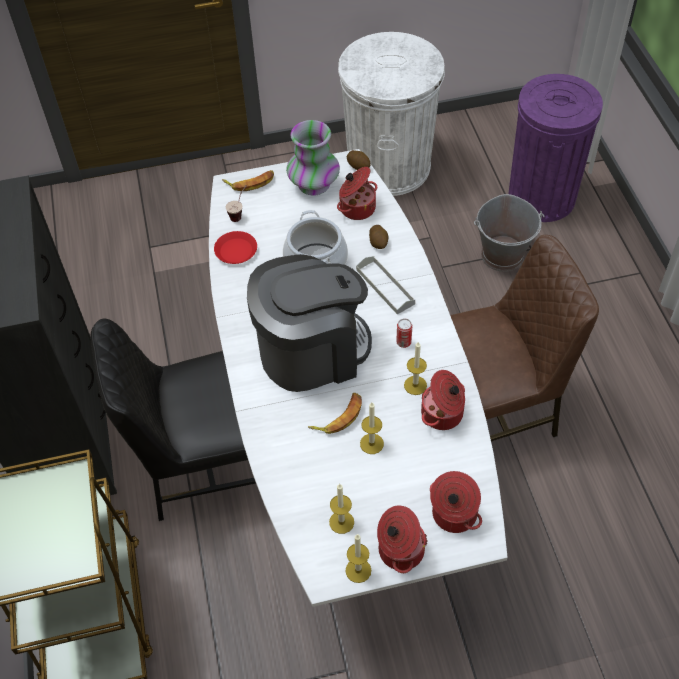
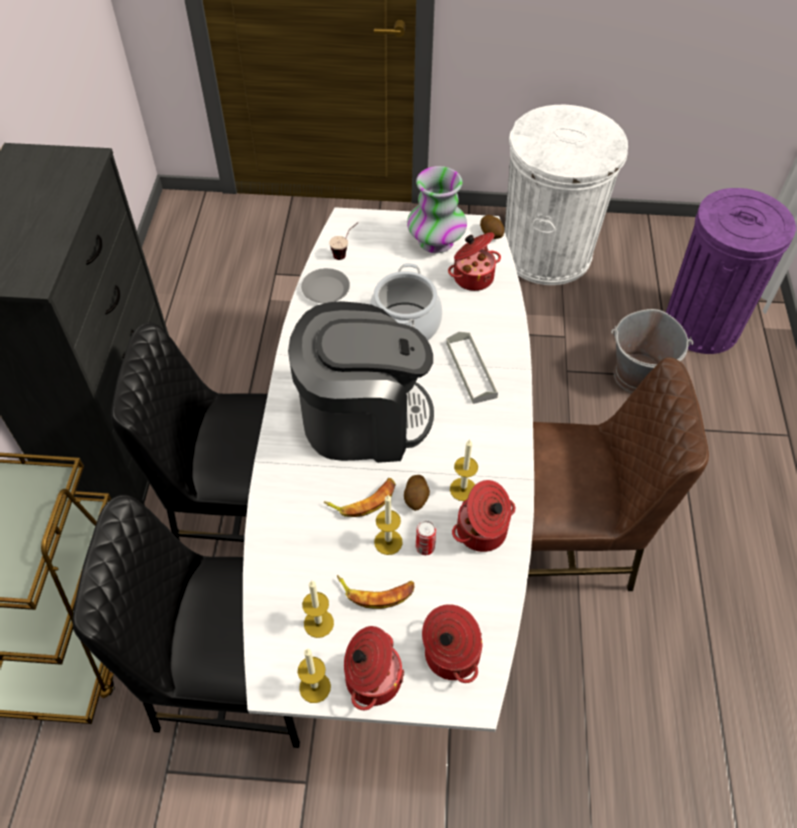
camera: 15 degrees right, 0 degrees up
(236, 251) = (325, 290): red plate -> grey plate
(250, 182) = (369, 223): banana -> banana (376, 591)
(251, 605) = (233, 674): none -> black chair
(378, 242) = (482, 320): potato -> potato (416, 498)
(403, 342) = (468, 437): can -> can (425, 547)

